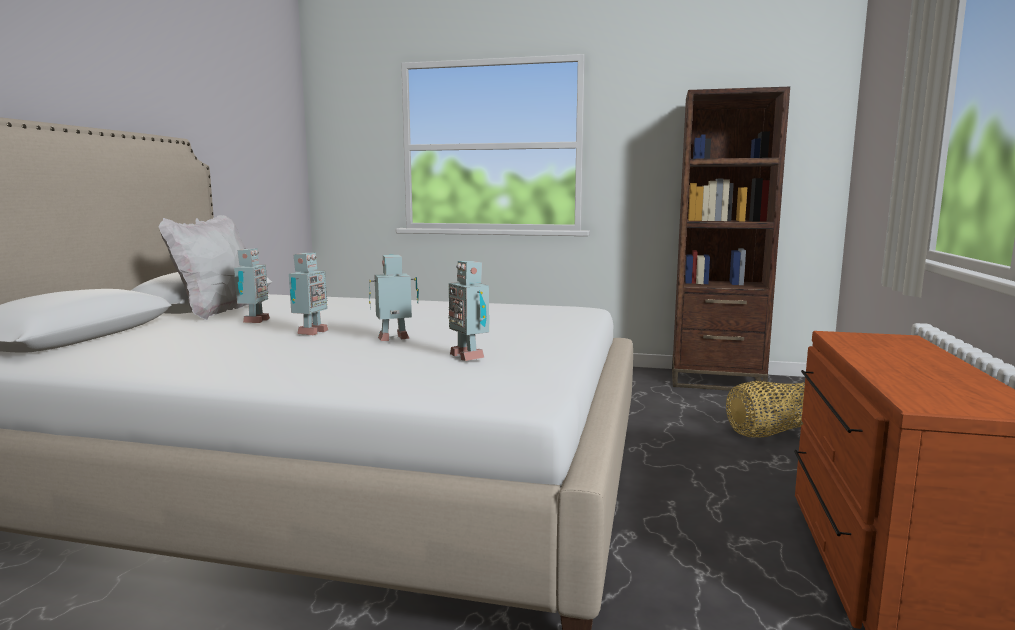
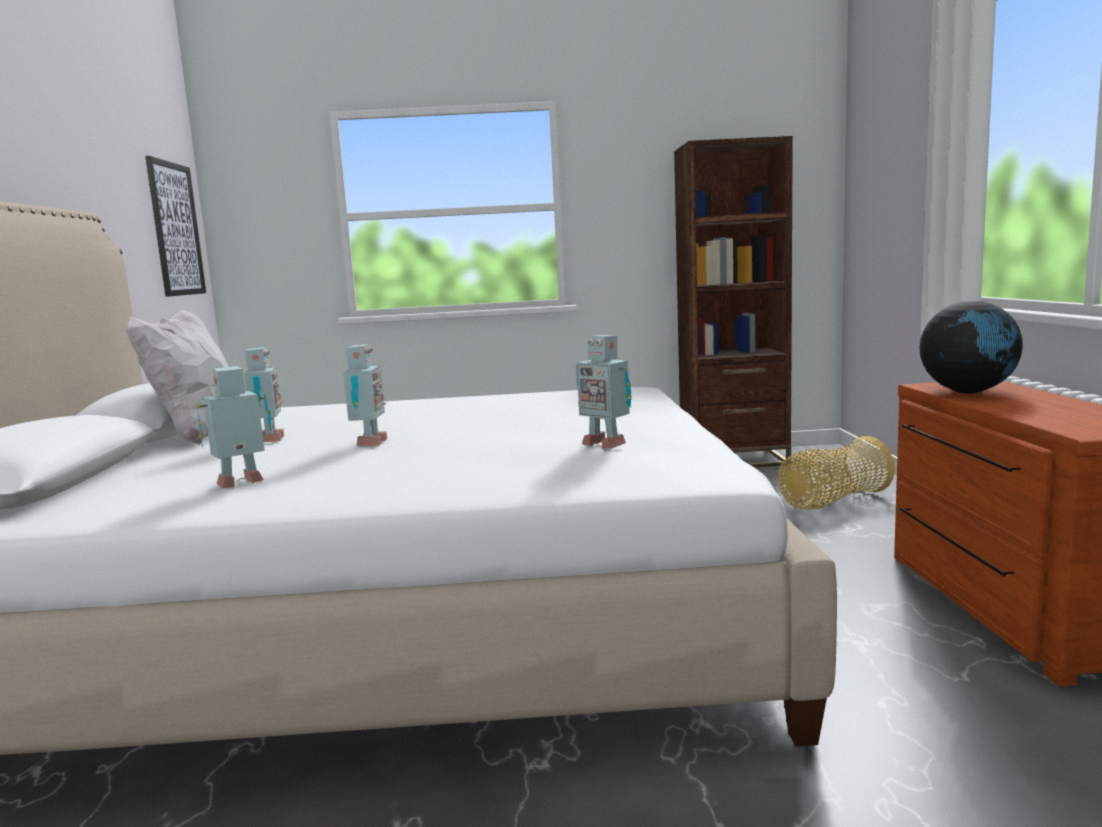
camera: 15 degrees left, 0 degrees up
(276, 152) = (176, 229): none -> picture
(395, 339) = (487, 438): toy robot -> toy robot (243, 483)
(868, 345) = (967, 391): none -> globe

